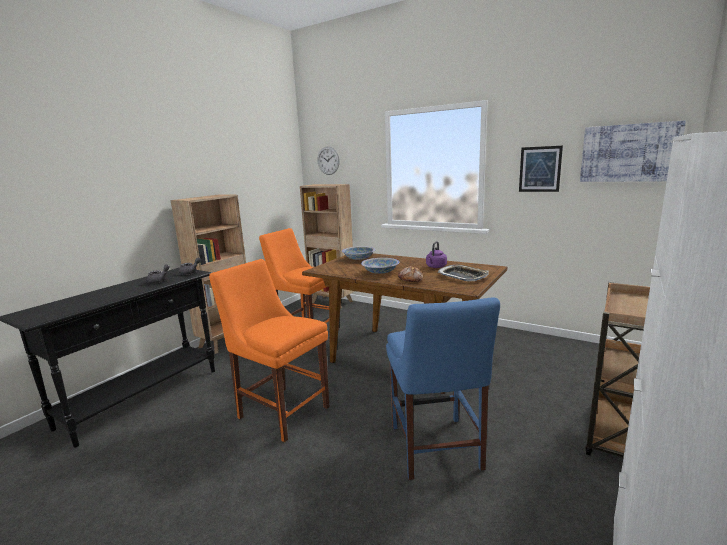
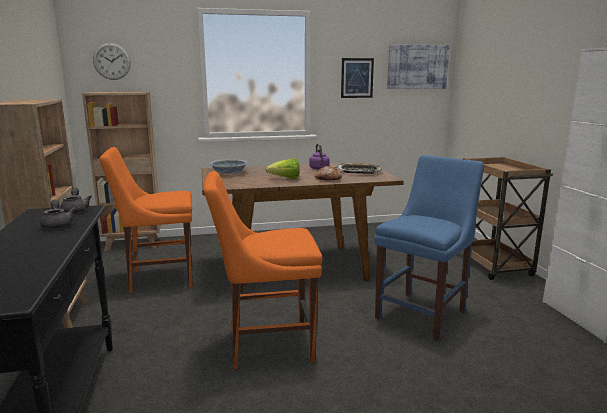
camera: 45 degrees left, 0 degrees up
(380, 272) = (285, 179): bowl -> lettuce
(436, 450) = (423, 313): blue chair -> blue chair turned 90 degrees counterclockwise

